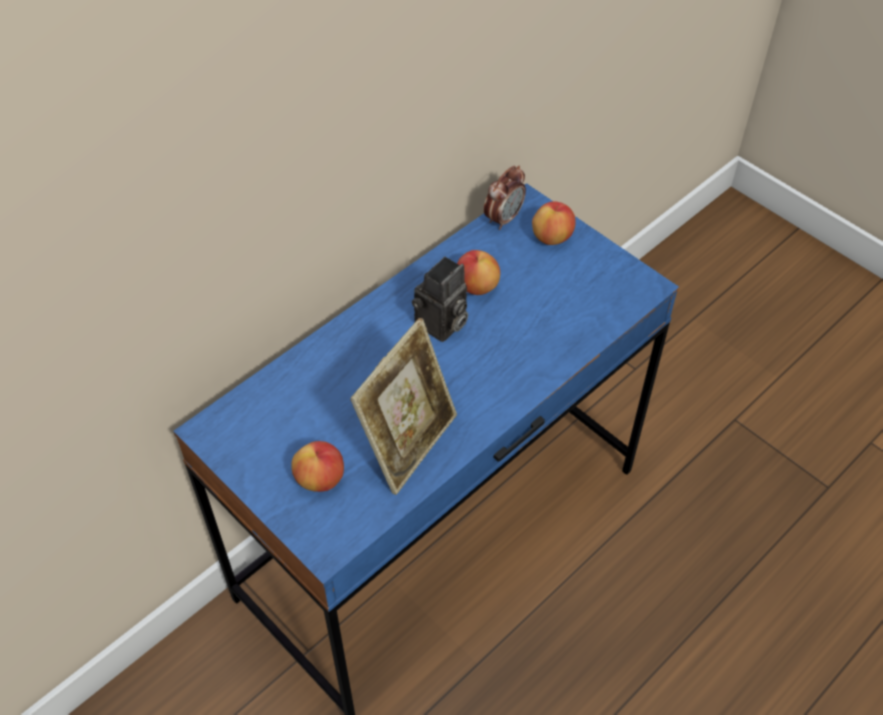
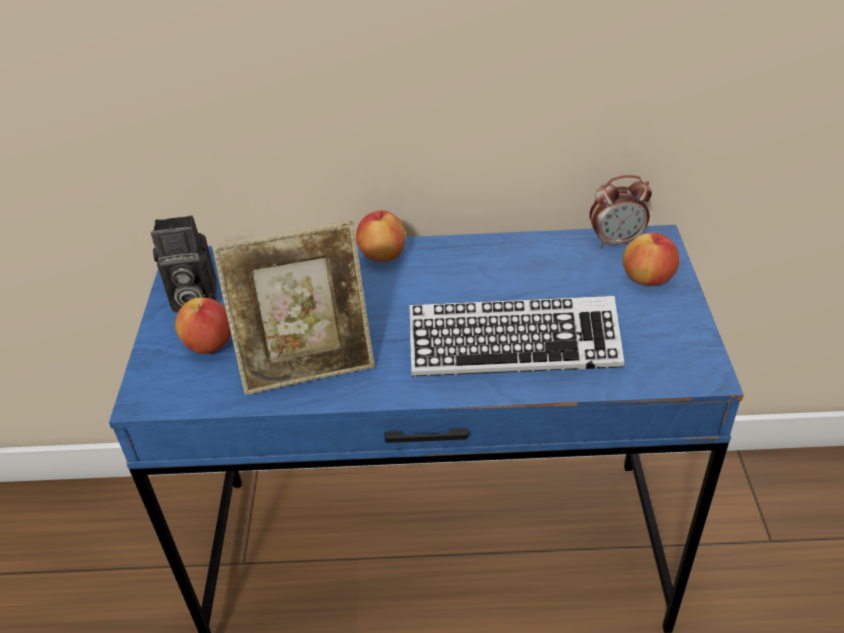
camera: 45 degrees right, 10 degrees down
(441, 326) = (451, 292): camera -> camera (191, 299)
(476, 286) = (522, 279): apple -> apple (382, 255)
(524, 340) = (513, 346): none -> keyboard

